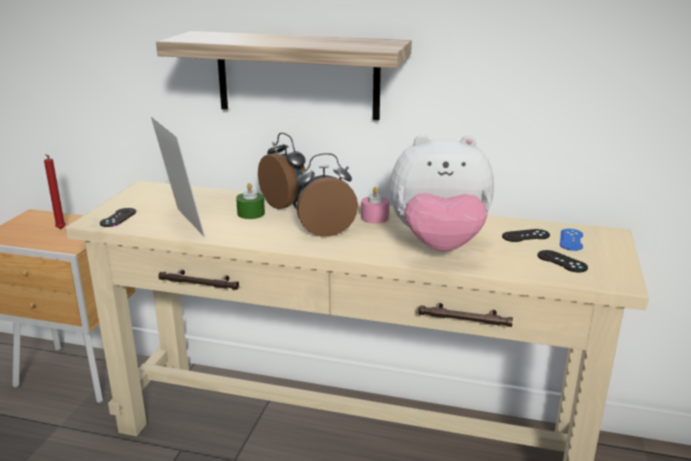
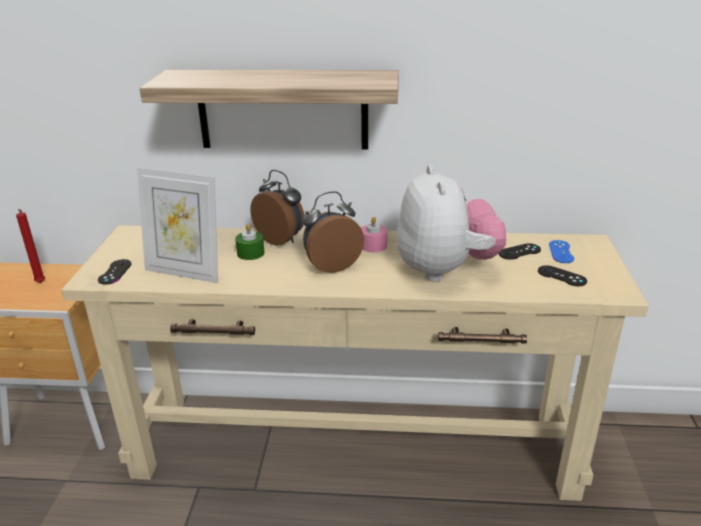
camera: 10 degrees left, 5 degrees up
(182, 223) = (185, 272): picture frame -> picture frame turned 150 degrees clockwise
(439, 245) = (445, 270): plush toy -> plush toy turned 90 degrees counterclockwise

